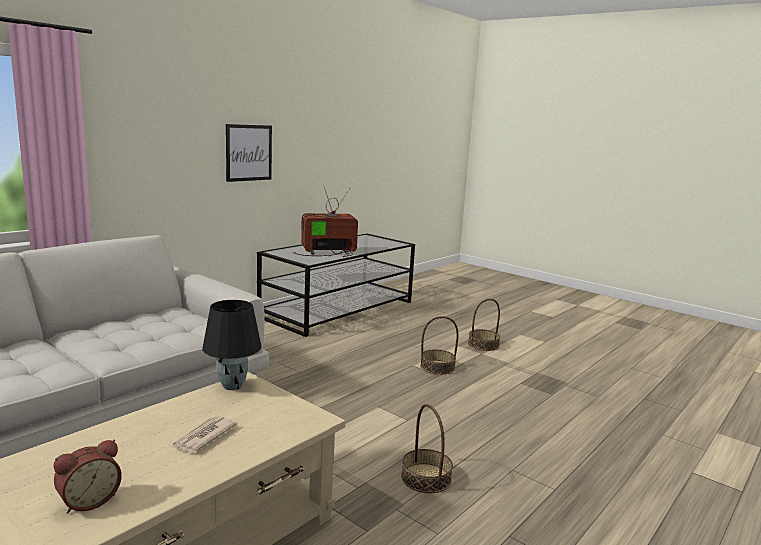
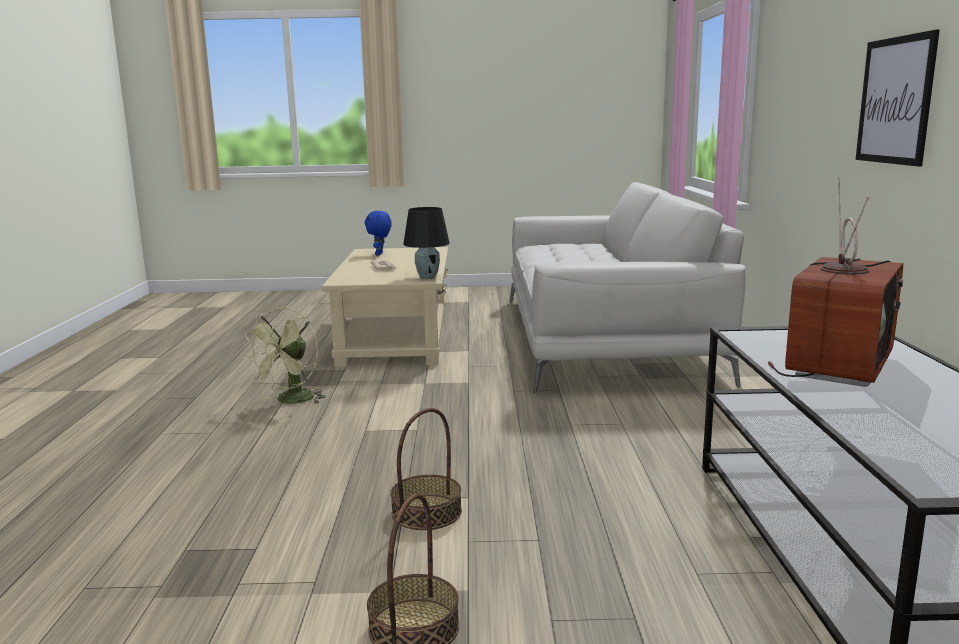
camera: 140 degrees right, 0 degrees up
(89, 500) = (380, 254): alarm clock -> blue plush toy
(426, 478) = (291, 401): basket -> green fan

